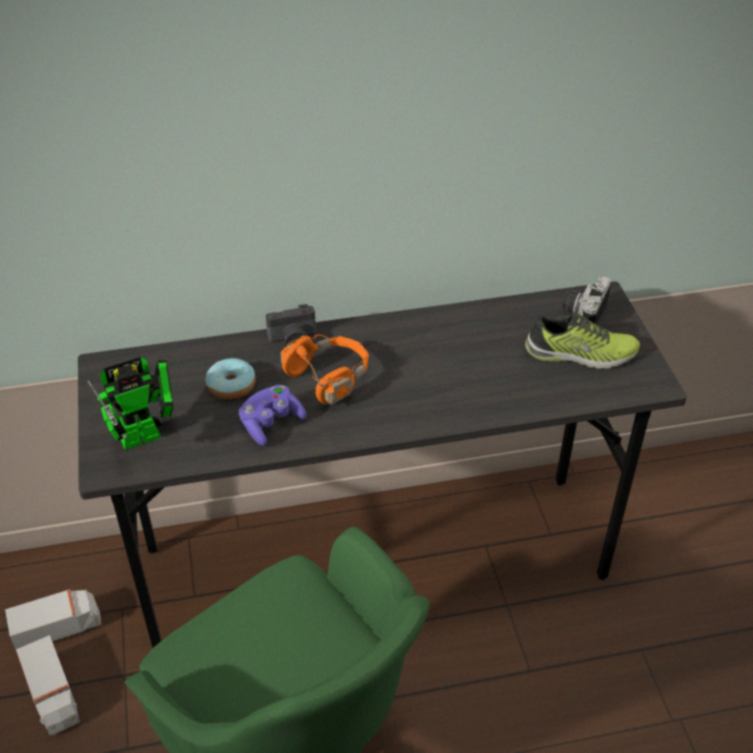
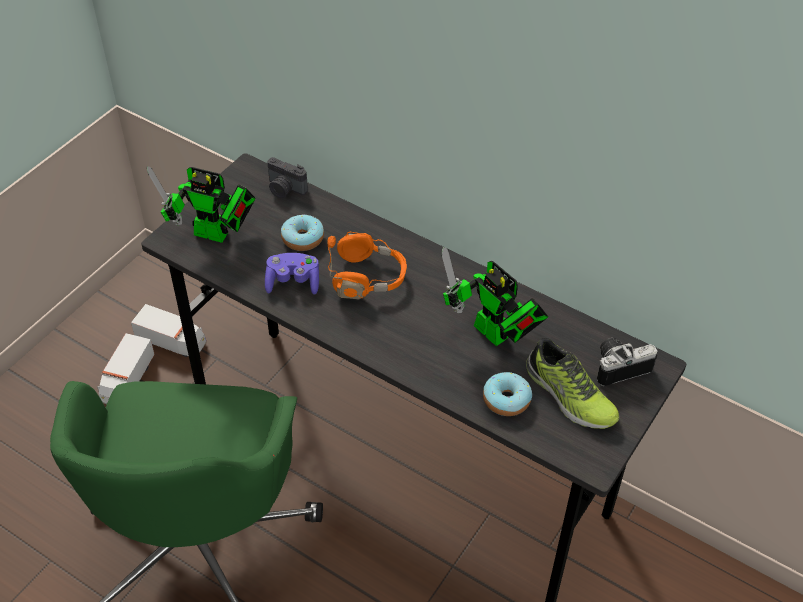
camera: 45 degrees right, 5 degrees up
(293, 340) = (381, 234): camera -> camera (285, 189)
(478, 351) = (495, 335): none -> toy robot
(547, 387) = (506, 400): none -> donut

